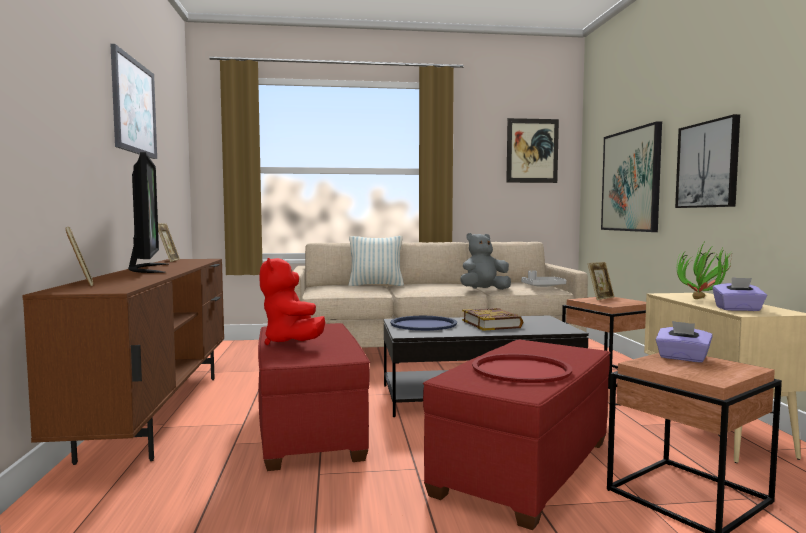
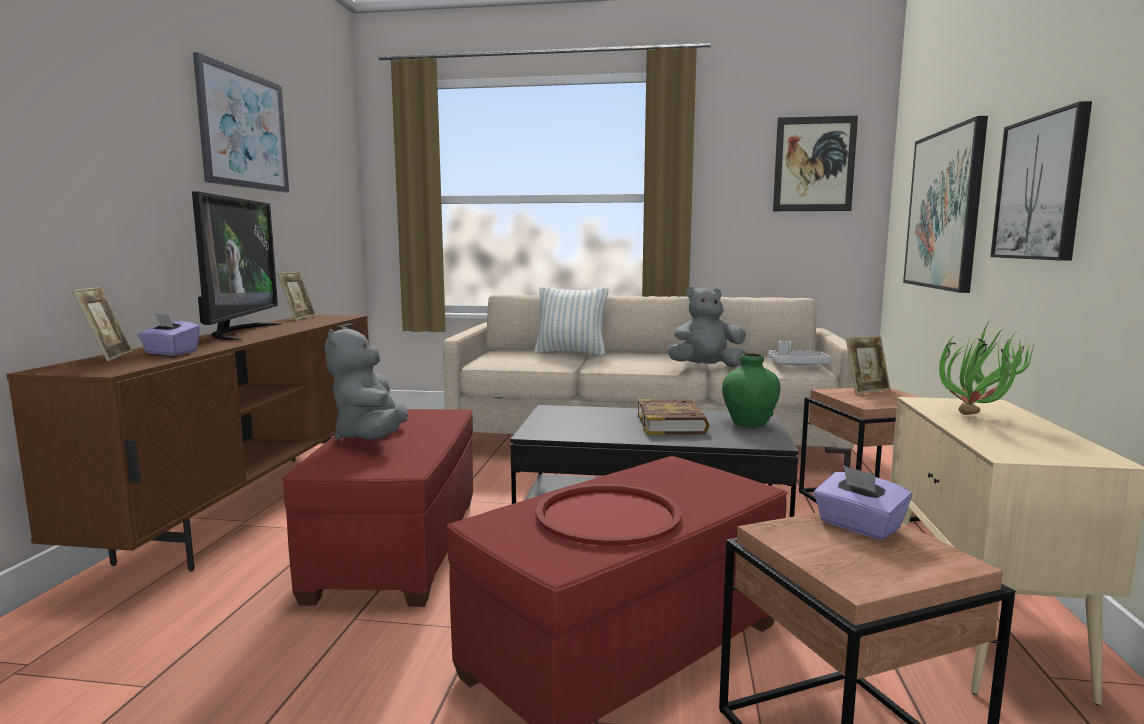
camera: 15 degrees right, 5 degrees up
(292, 342) = (372, 438): red plush toy -> grey plush toy
(423, 324) = (578, 418): blue tray -> none
(541, 321) = (749, 424): none -> green vase
(738, 309) = (1010, 444): purple tissue box -> purple tissue box (170, 353)

